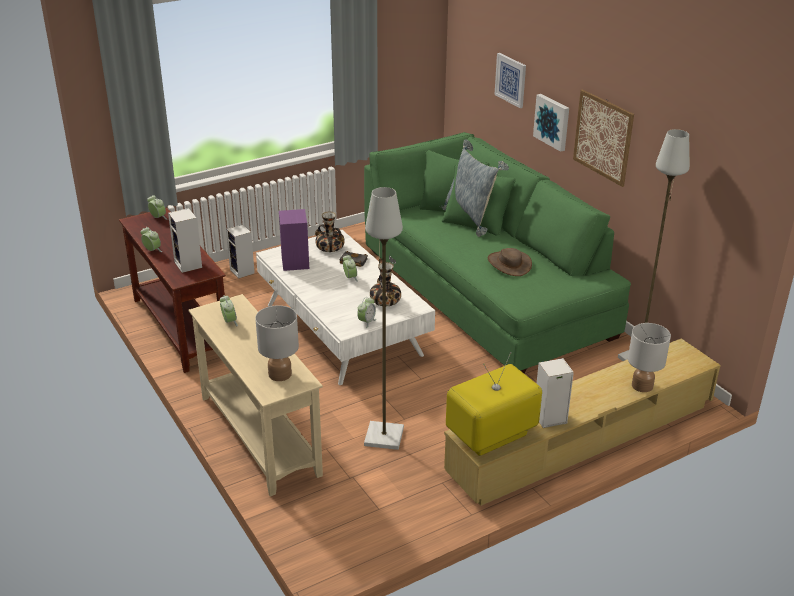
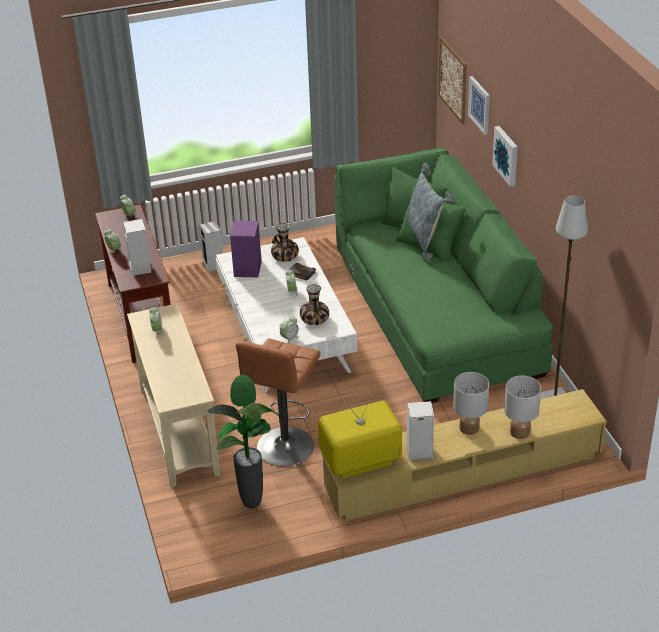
camera: 15 degrees right, 5 degrees up
(280, 374) = (182, 386): grey table lamp -> grey table lamp (469, 428)
(370, 500) = (252, 503): none -> potted plant
(383, 437) = (284, 447): grey floor lamp -> brown stool
(509, 264) = (439, 294): brown hat -> none
(603, 136) = (539, 181): picture -> picture (453, 79)

